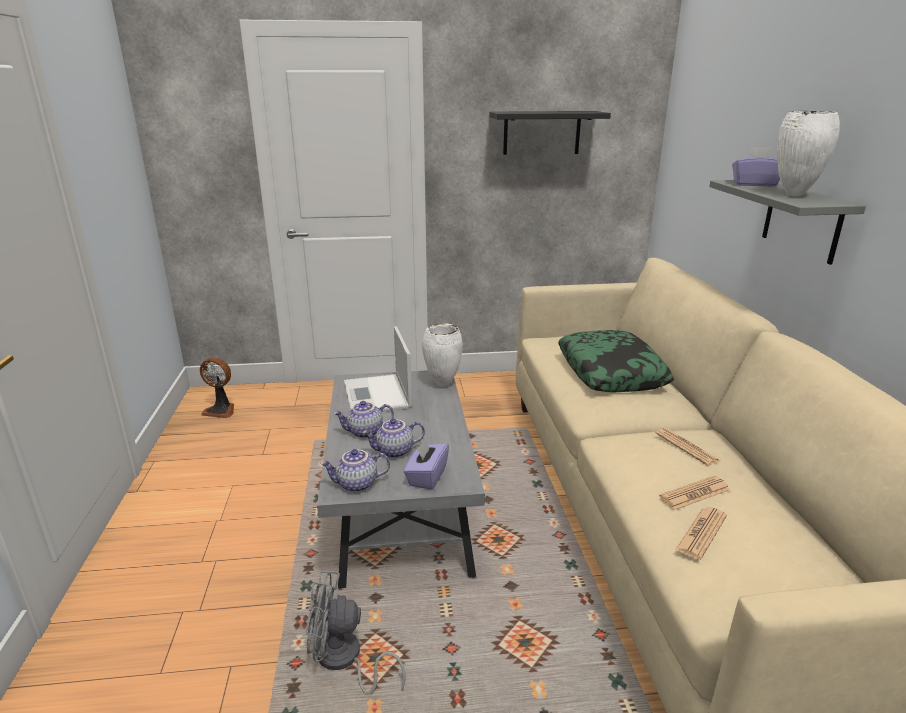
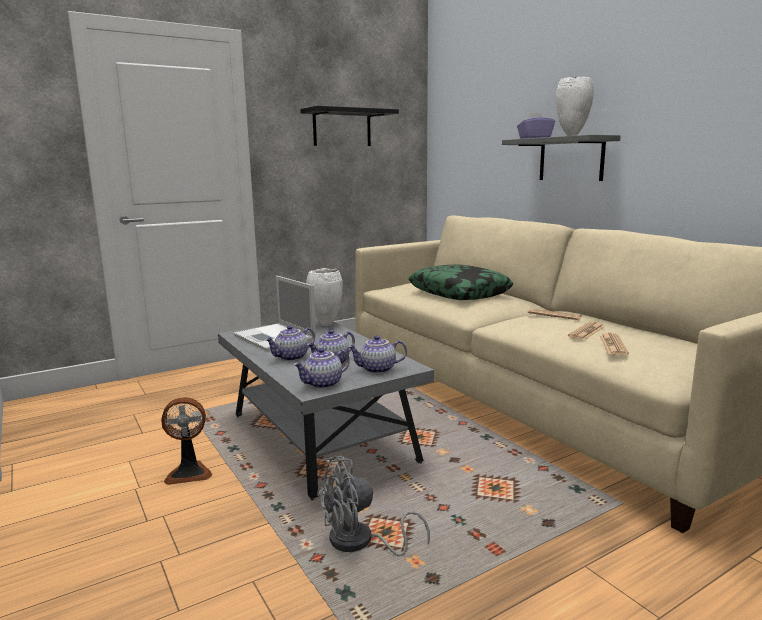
camera: 25 degrees left, 10 degrees down
(221, 410) = (61, 412): fan -> fan (189, 472)
(427, 477) = (377, 370): purple tissue box -> teapot

